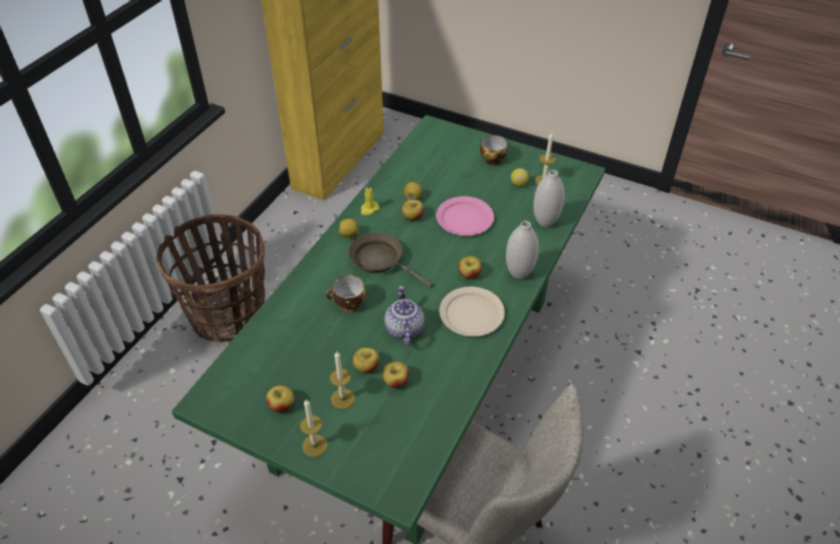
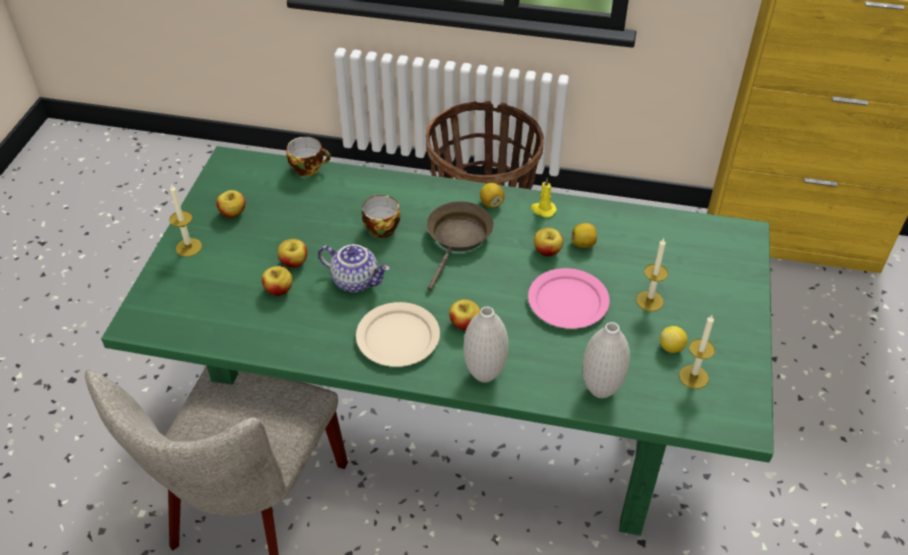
camera: 75 degrees right, 0 degrees up
(342, 398) = (249, 254): candle -> candle (649, 301)
(403, 329) = (356, 280): teapot -> teapot turned 45 degrees clockwise
(492, 158) = (712, 309): cup -> cup (309, 168)

